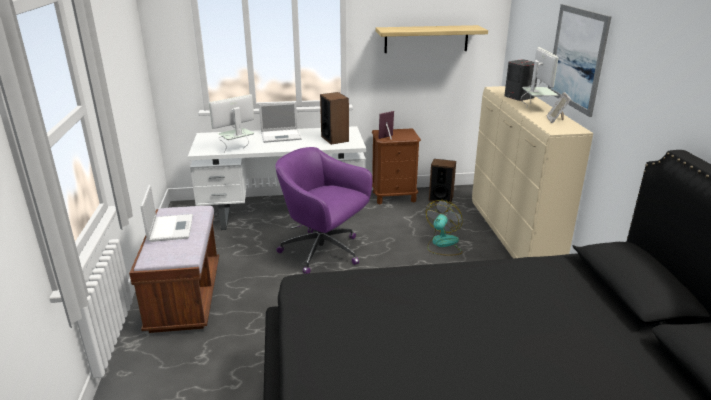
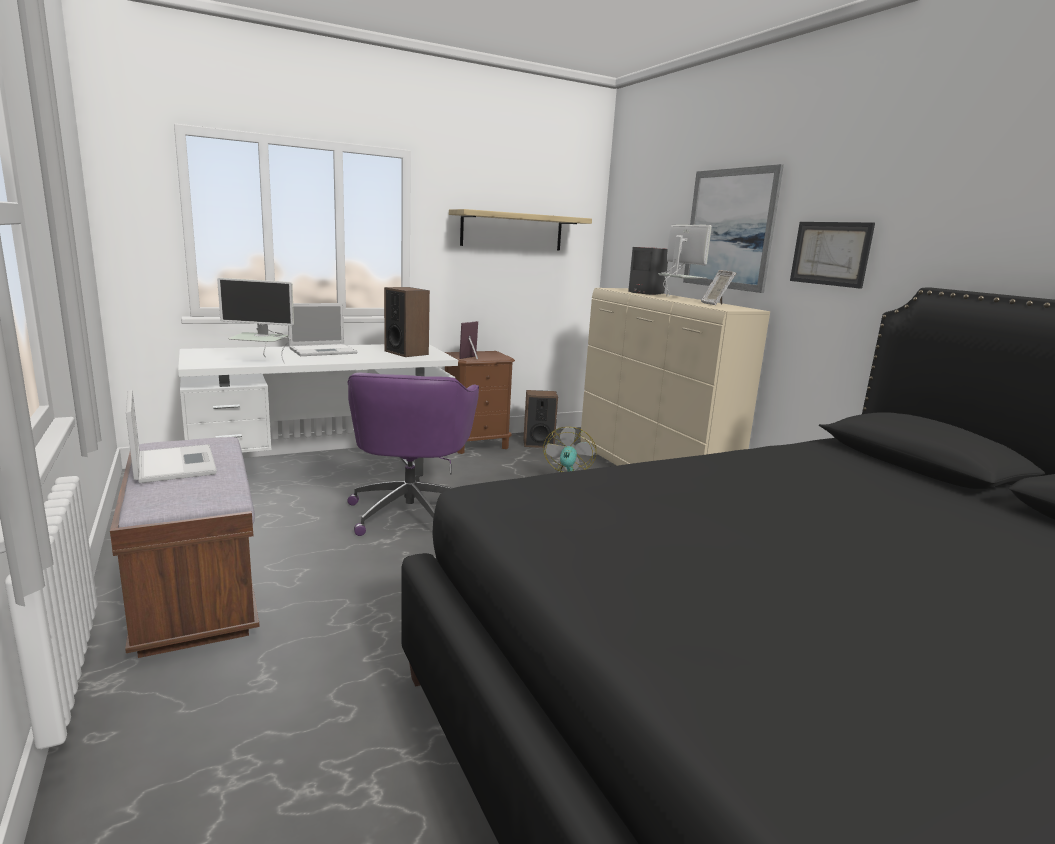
camera: 20 degrees left, 10 degrees down
(237, 149) = (261, 362): monitor -> monitor turned 120 degrees counterclockwise
(323, 252) = (410, 512): purple office chair -> purple office chair turned 105 degrees counterclockwise
(631, 99) = (830, 253): none -> picture

